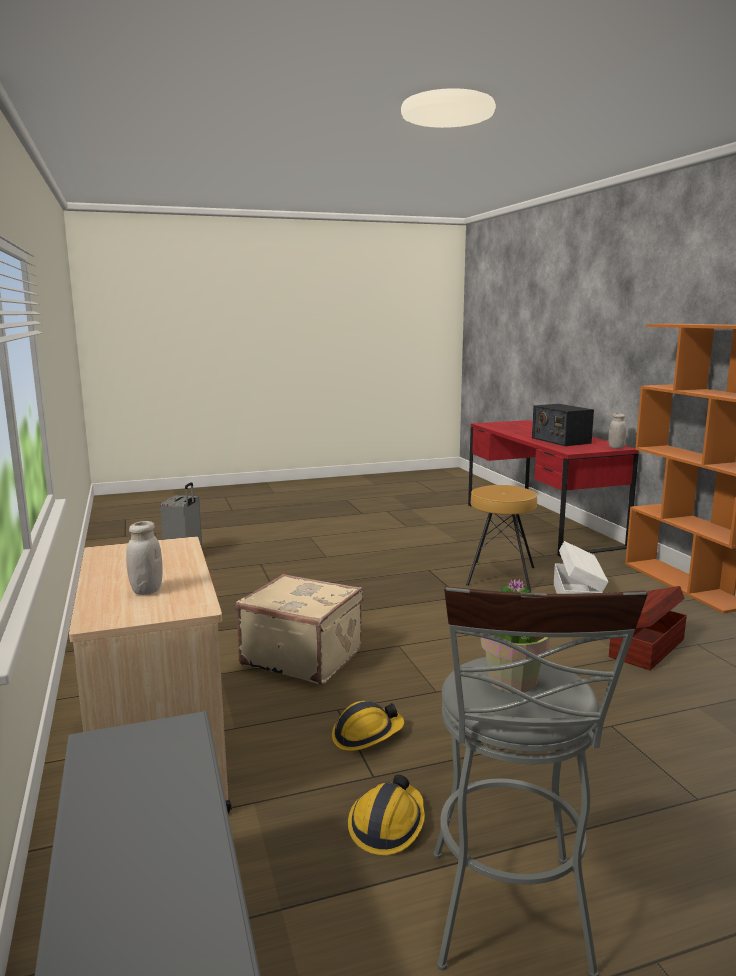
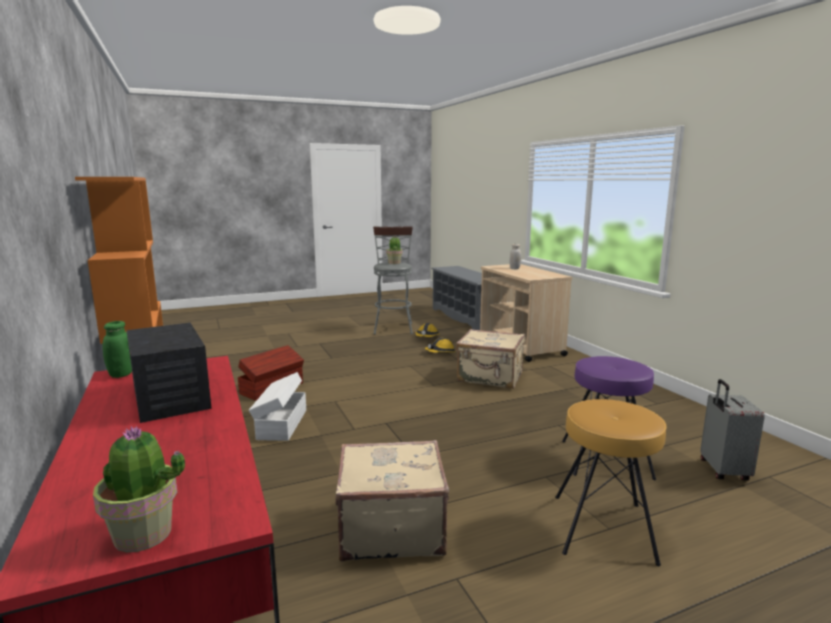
camera: 175 degrees right, 0 degrees up
(264, 564) = (605, 458): none -> purple stool
(443, 540) = (390, 528): none -> beige suitcase
(500, 576) = (336, 450): brown stool -> brown stool (603, 528)
(506, 423) = (143, 535): none -> potted plant
(616, 447) = (121, 374): white jar -> green jar

